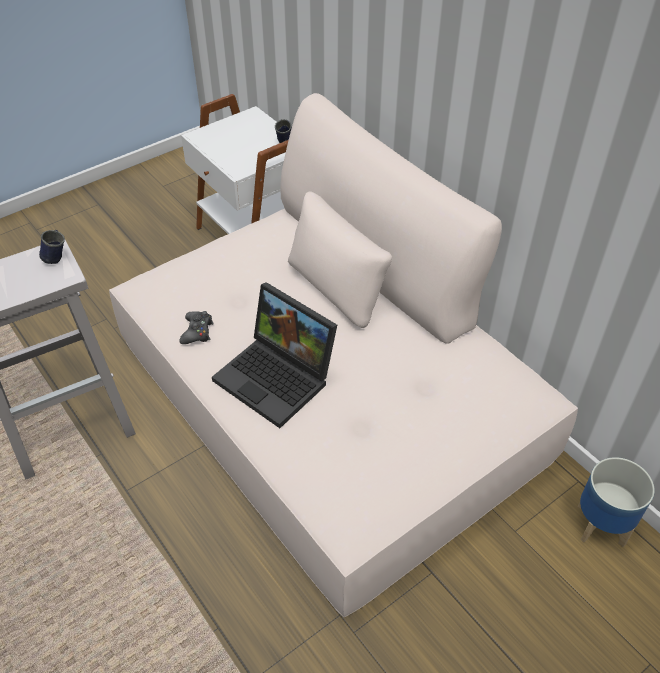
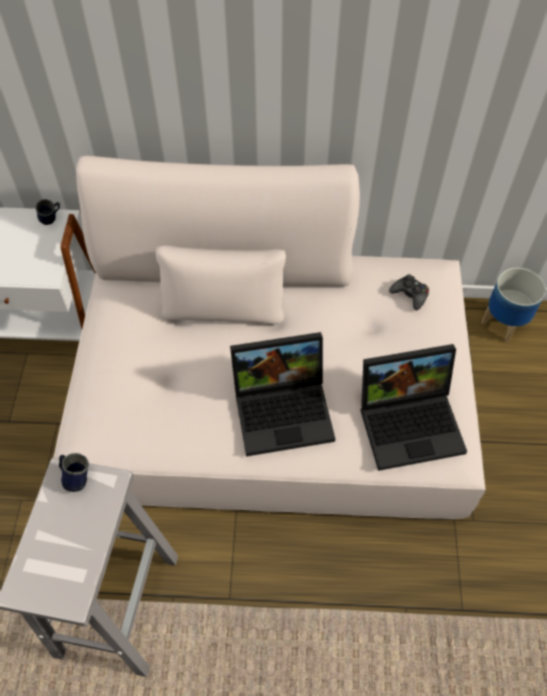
camera: 50 degrees left, 10 degrees up
(197, 332) = (181, 433): black game controller -> black game controller (410, 295)
(353, 470) = (411, 421): none -> laptop

